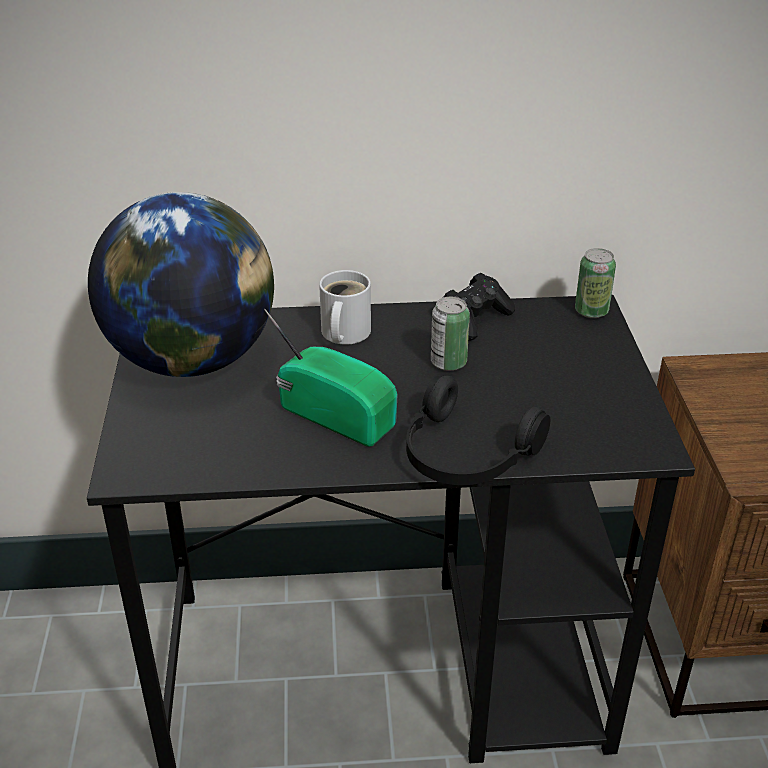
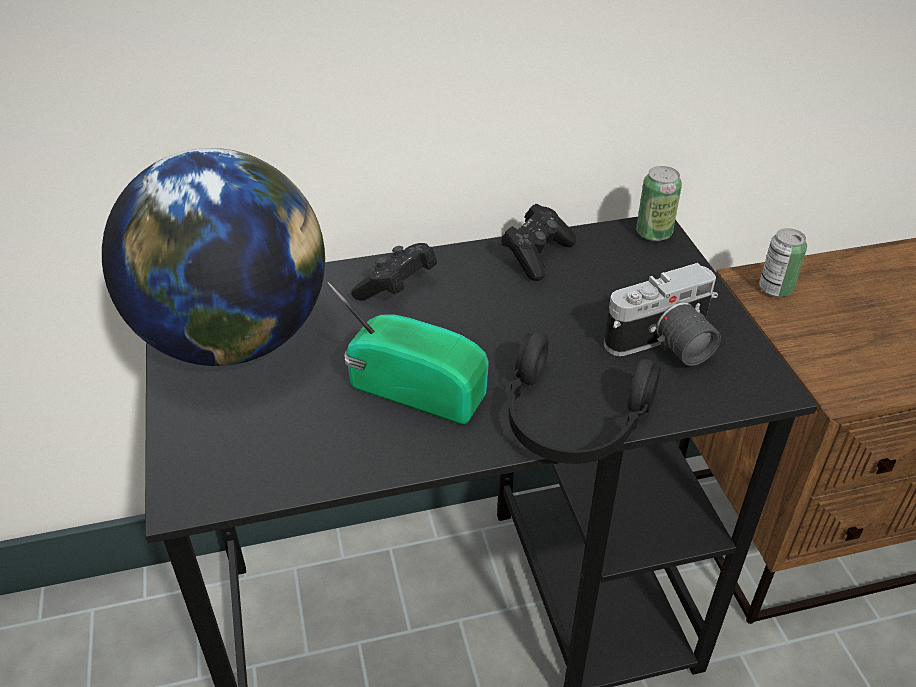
camera: 10 degrees left, 5 degrees up
(343, 333) = (397, 287): white mug -> black game controller
(448, 363) = (522, 310): can -> can (775, 289)
(570, 406) = (666, 347): none -> camera

